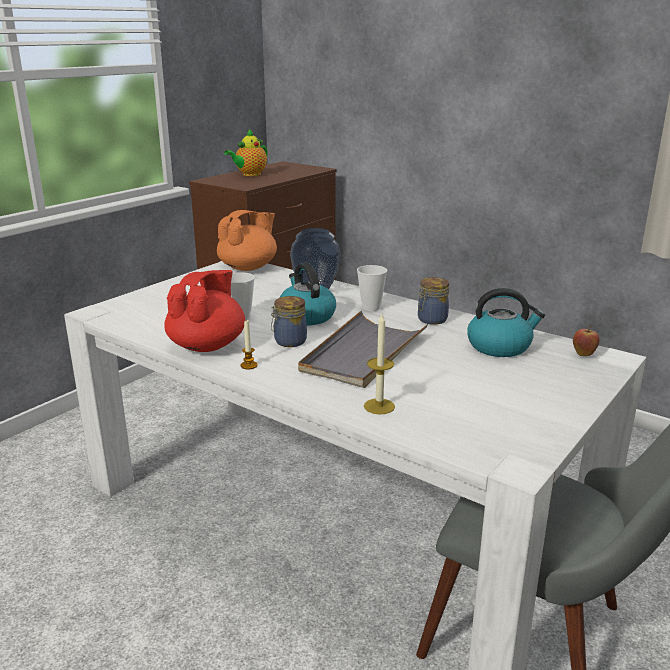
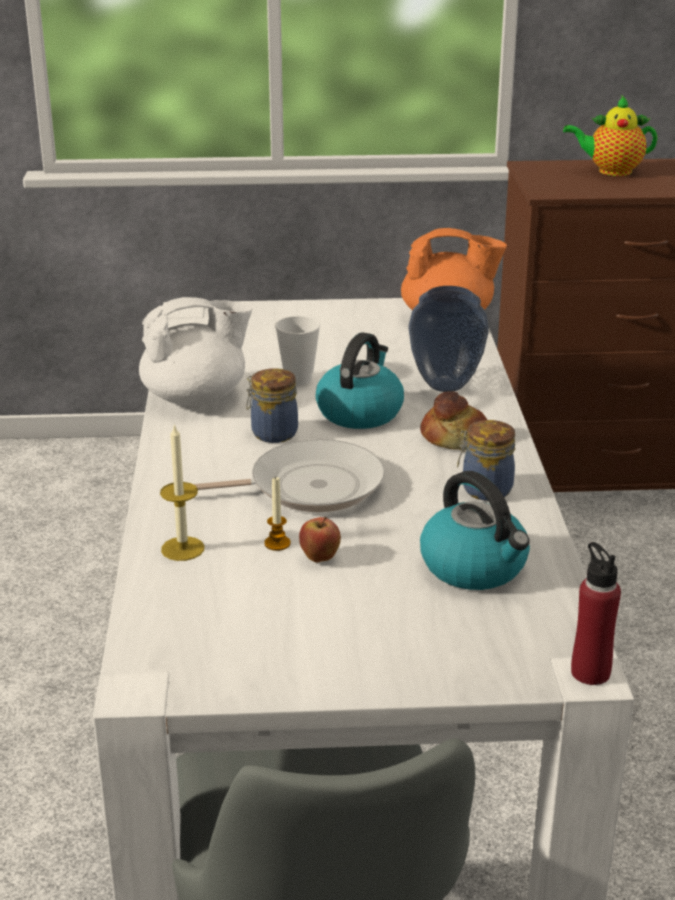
camera: 50 degrees right, 5 degrees up
(208, 345) = (196, 398): red teapot -> white teapot
(249, 365) = (180, 439): candle -> candle (277, 543)
(363, 353) = (308, 486): grey tray -> frying pan
(371, 308) = (455, 437): cup -> bread
(583, 354) = (550, 640): apple -> apple (320, 558)
(618, 356) = (590, 672): none -> red bottle

